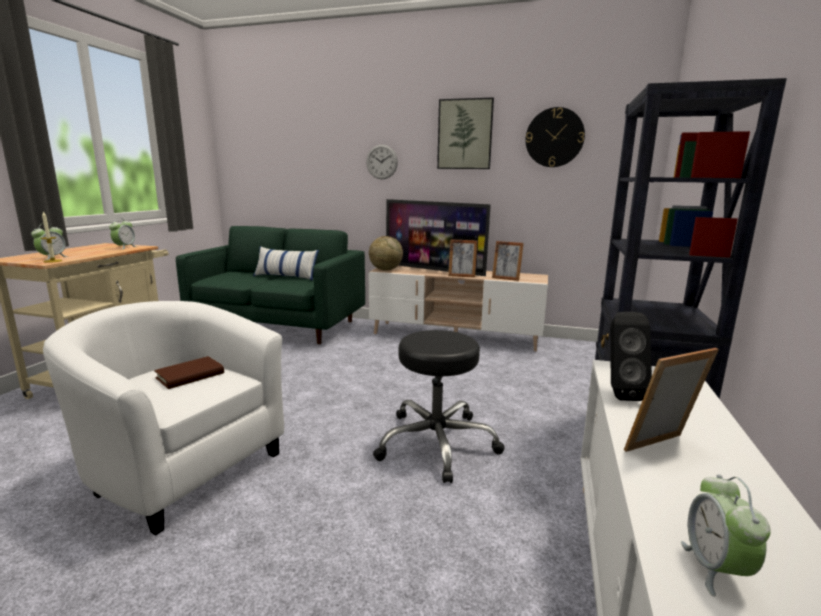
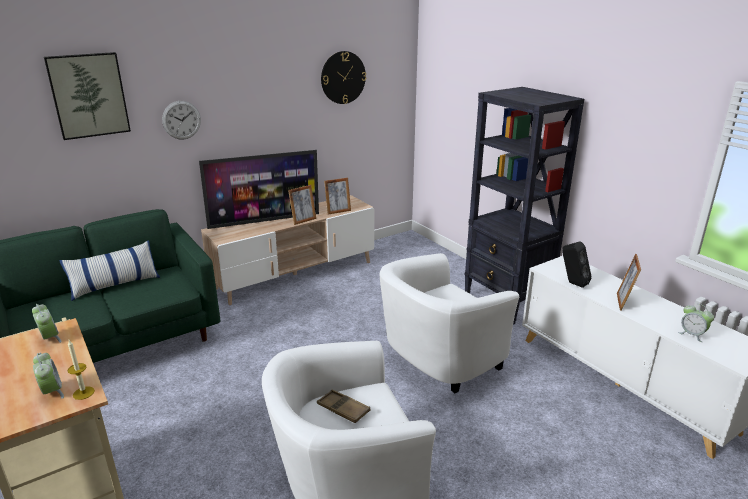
camera: 50 degrees left, 10 degrees up
(190, 376) = (343, 409): brown book -> brown tray
(385, 270) = (226, 237): globe -> none
(437, 443) = (437, 362): black stool -> white armchair
(465, 134) = (267, 81): picture -> picture (89, 95)

